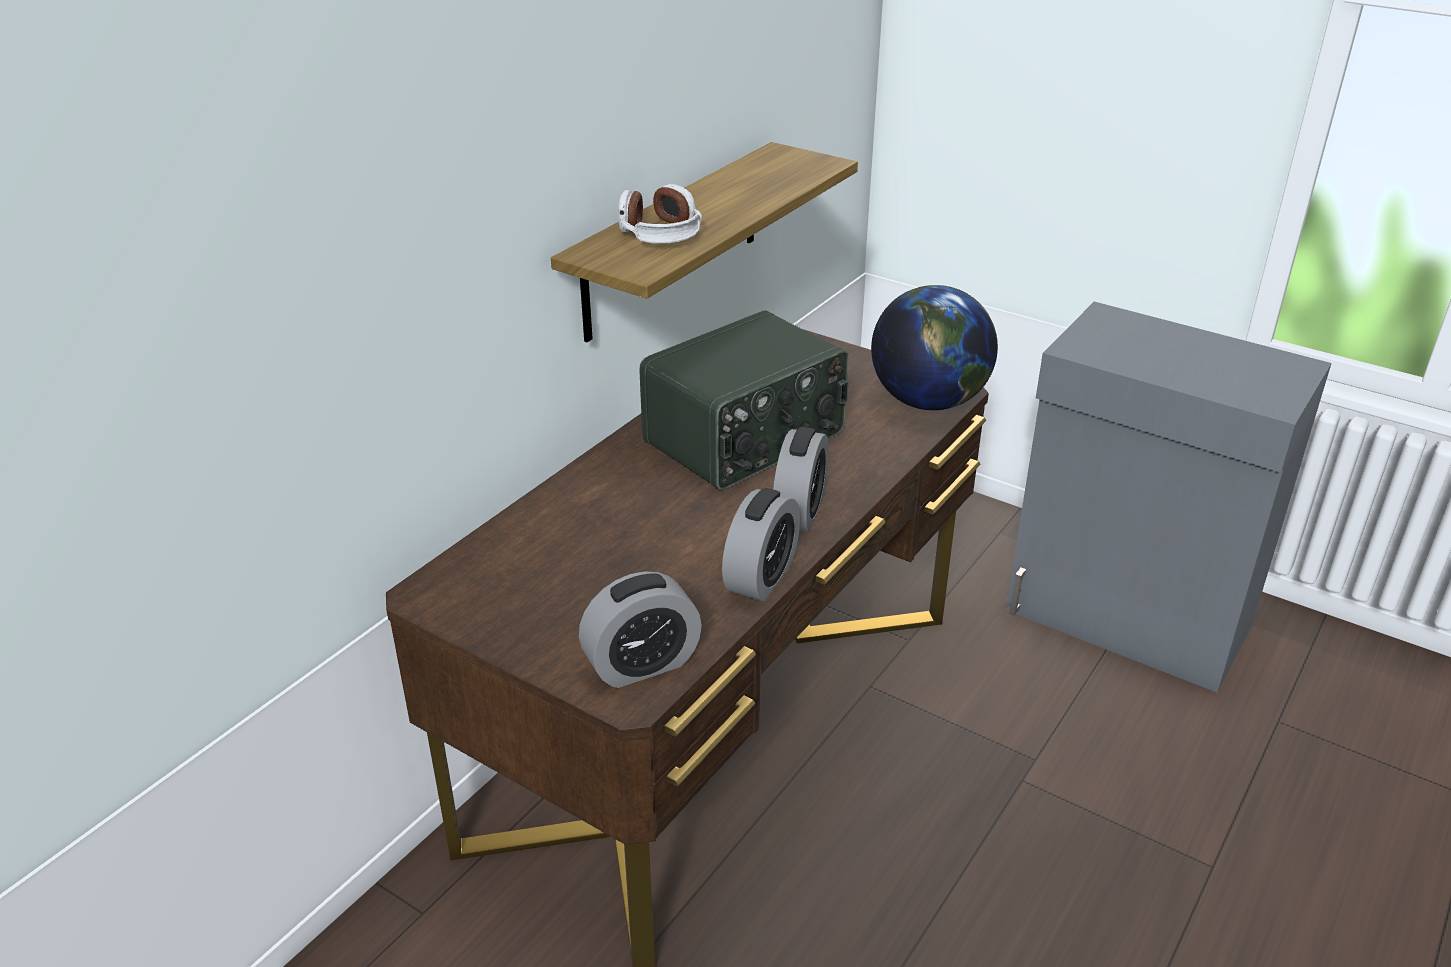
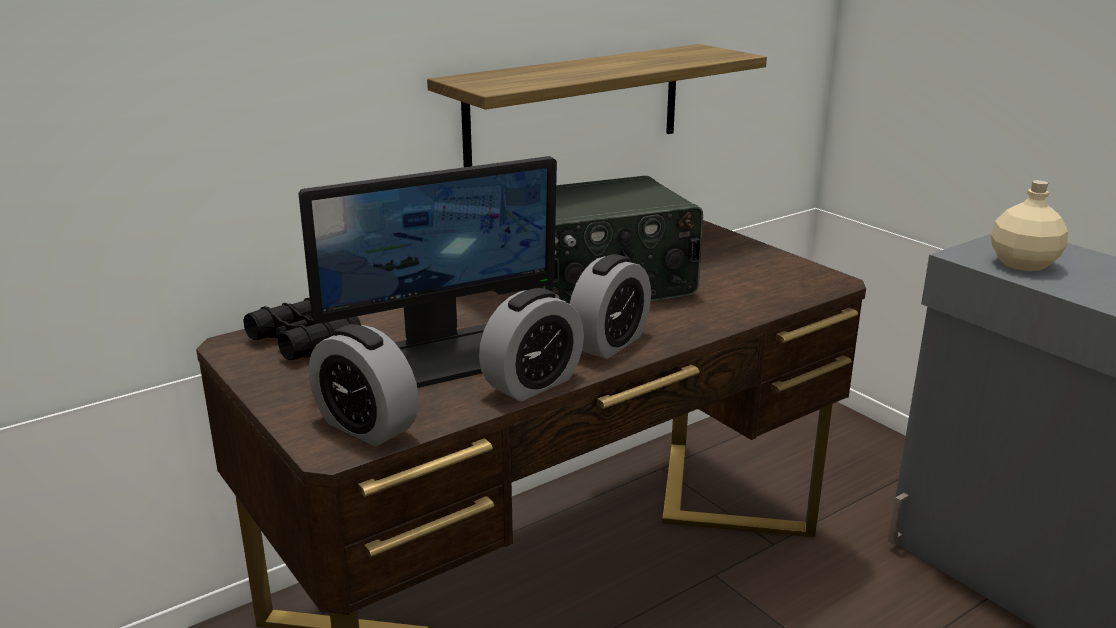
camera: 20 degrees right, 10 degrees down
(495, 572) = (305, 340): none -> black binoculars
(642, 664) = (366, 426): alarm clock -> alarm clock turned 45 degrees clockwise
(654, 562) = (444, 356): none -> monitor
(660, 234) = (535, 75): headphones -> none
(928, 401) = (799, 285): globe -> none
(1127, 351) = (1024, 264): none -> beige bottle

